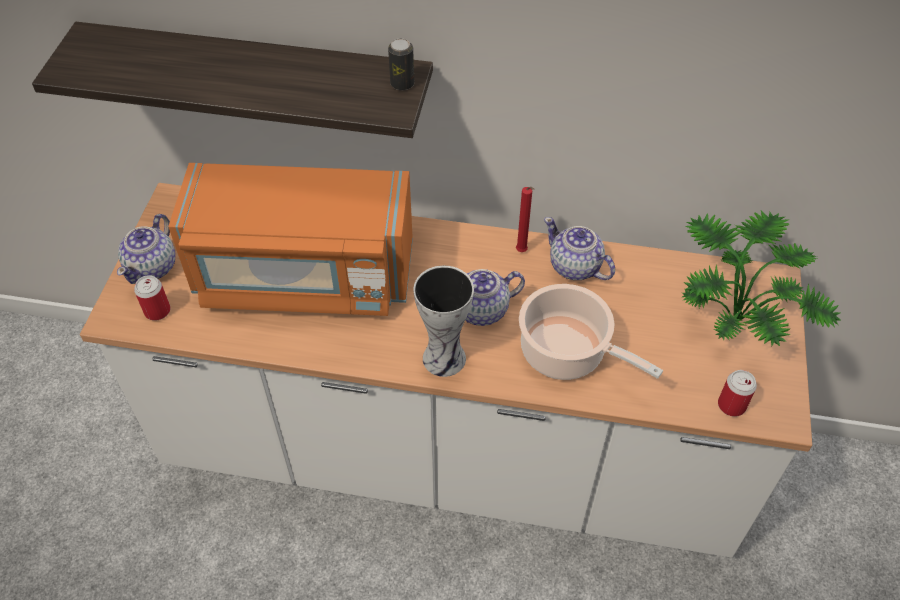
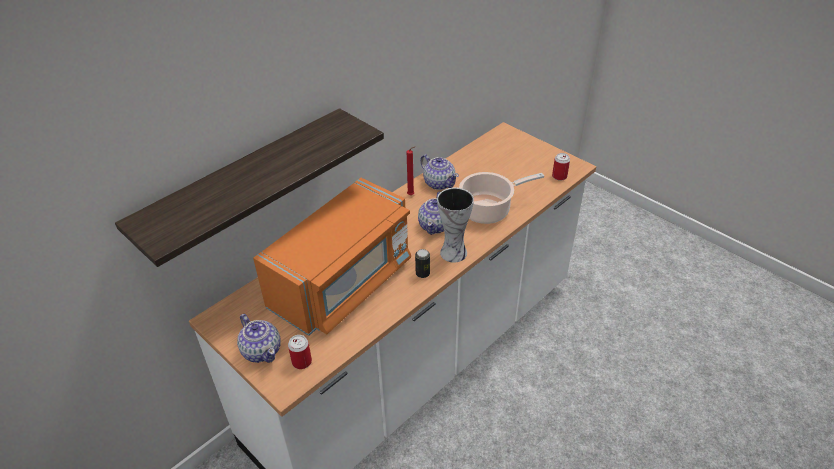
camera: 55 degrees left, 10 degrees down
(402, 84) = (345, 122): can -> can (422, 273)
(575, 267) = (439, 183): teapot -> teapot turned 120 degrees counterclockwise
(738, 316) = (514, 150): potted plant -> none

